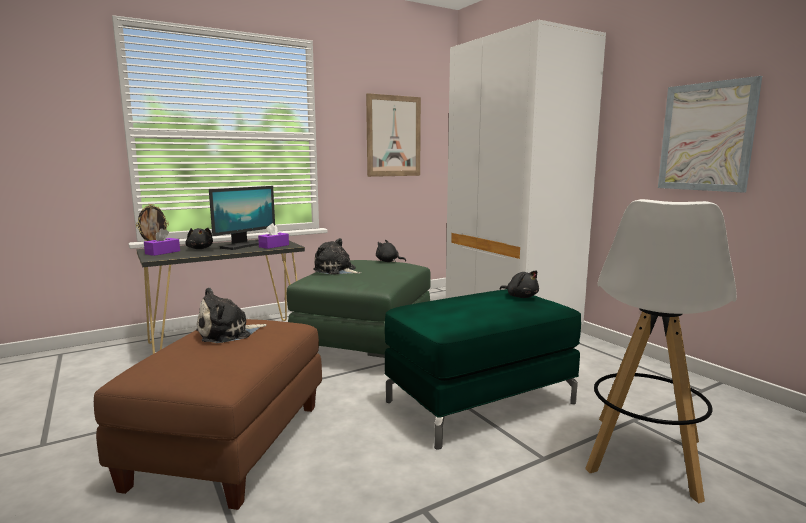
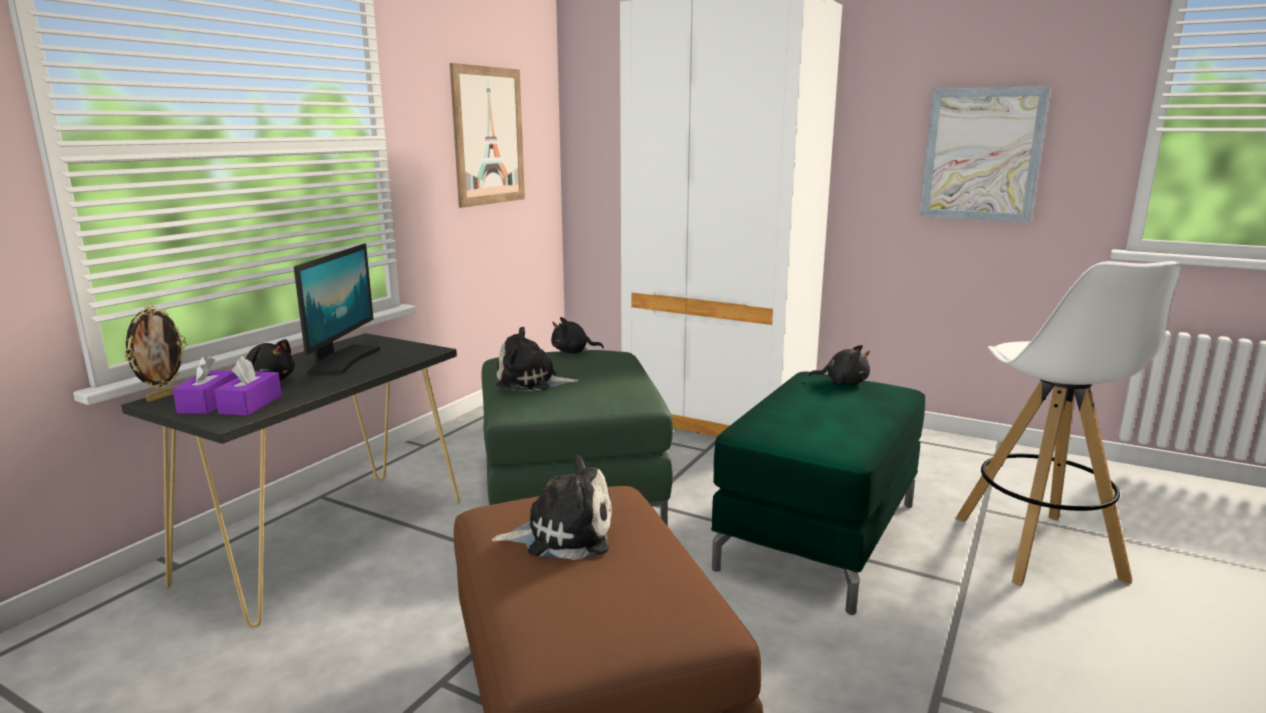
camera: 30 degrees left, 5 degrees up
(228, 333) = (563, 534): plush toy -> plush toy turned 120 degrees counterclockwise
(274, 246) = (399, 354): purple tissue box -> purple tissue box (251, 404)

